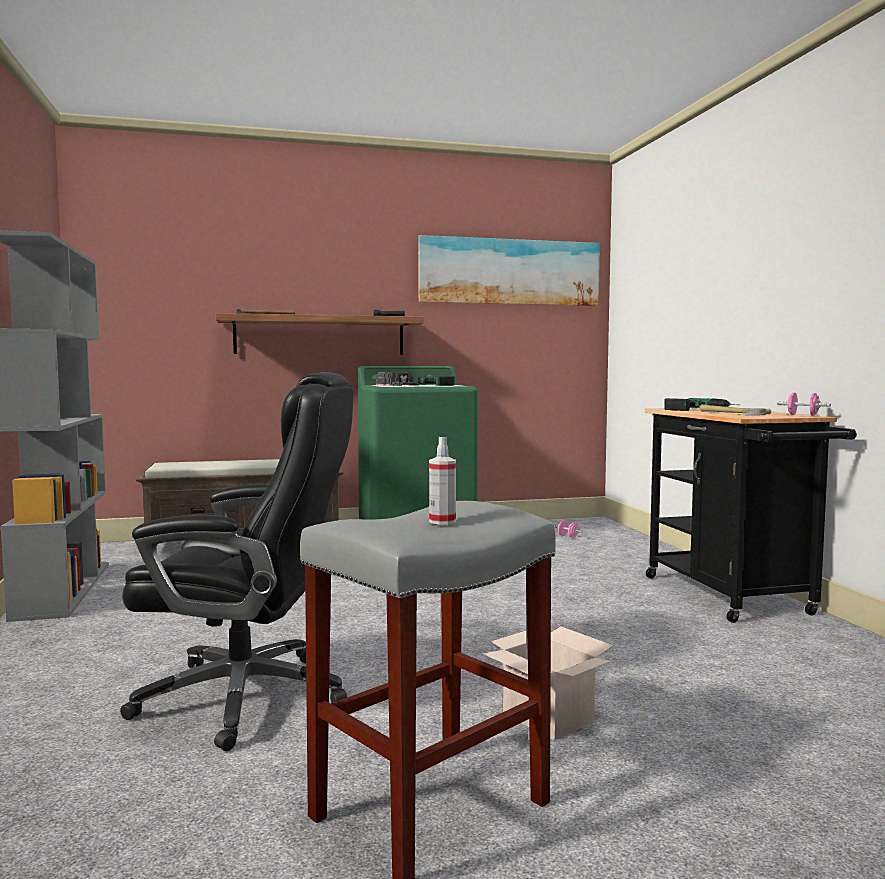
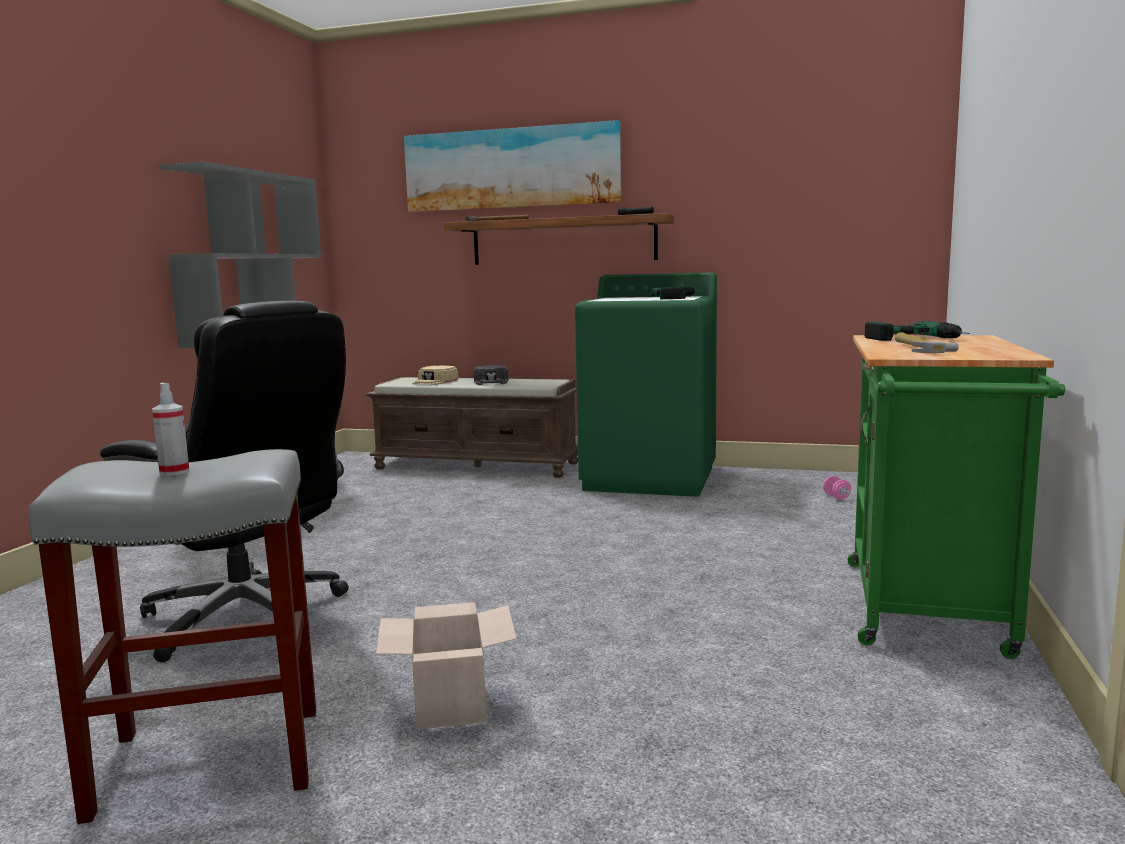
camera: 30 degrees right, 5 degrees up
(203, 464) = (435, 381): none -> beige cap
(397, 385) = (627, 298): black cap -> black cap (491, 381)
(509, 272) = (799, 146): picture -> picture (511, 168)
(733, 598) = (927, 613): black cart -> green cart
(802, 415) = (1012, 354): pink dumbbell -> none

